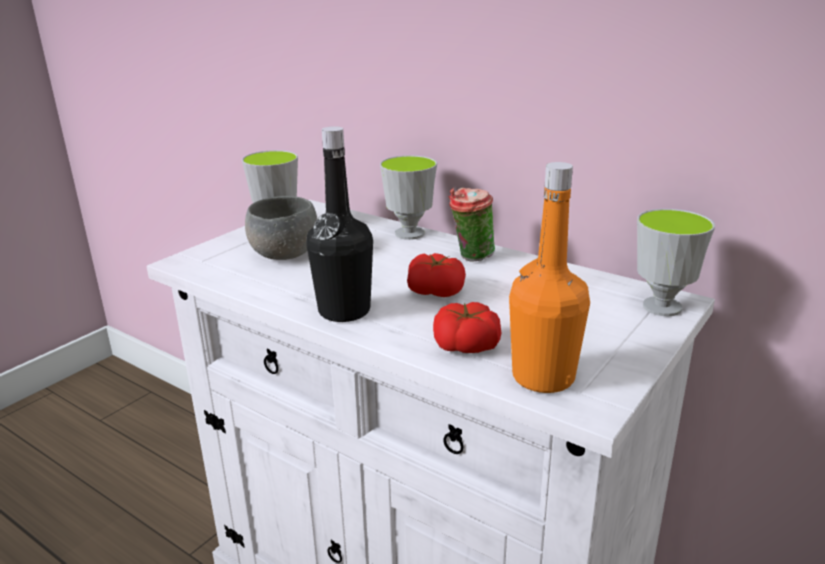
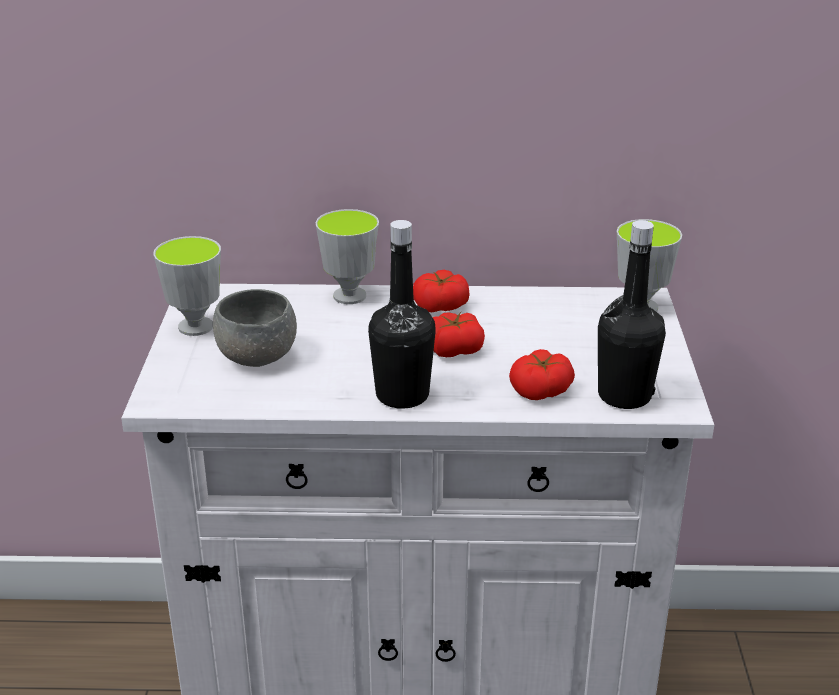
camera: 35 degrees left, 5 degrees up
(471, 257) = (441, 306): cup -> tomato
(543, 377) = (624, 396): orange bottle -> black bottle

